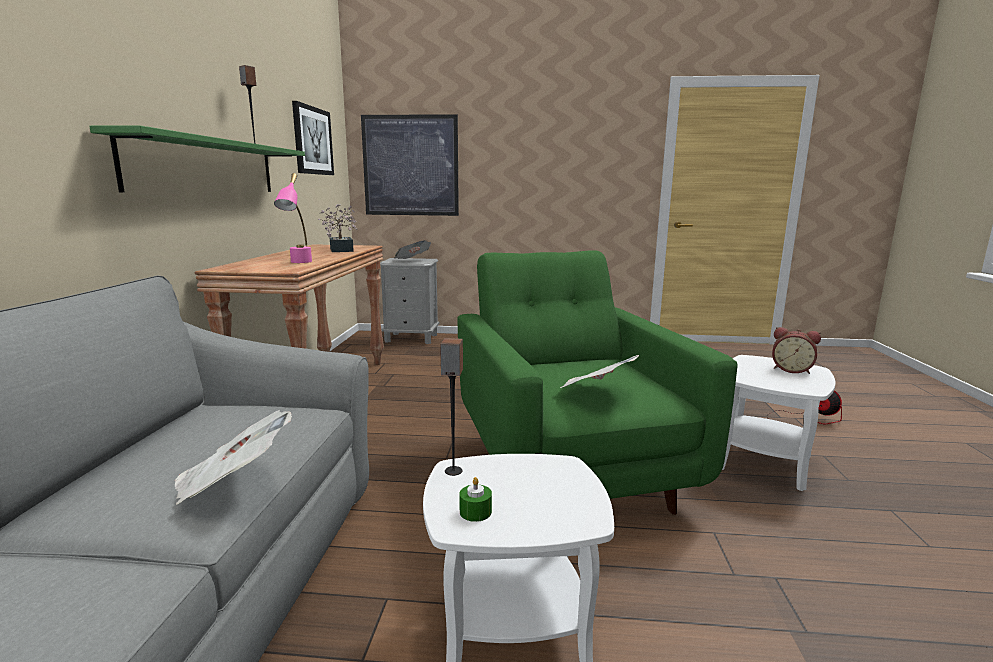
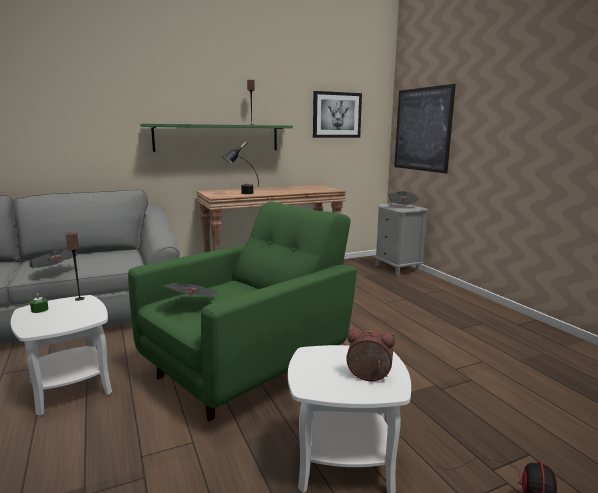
camera: 60 degrees right, 0 degrees up
(298, 263) = (241, 193): pink table lamp -> black table lamp
(341, 249) = (307, 190): potted plant -> none
(791, 369) = (368, 377): alarm clock -> alarm clock turned 105 degrees clockwise

